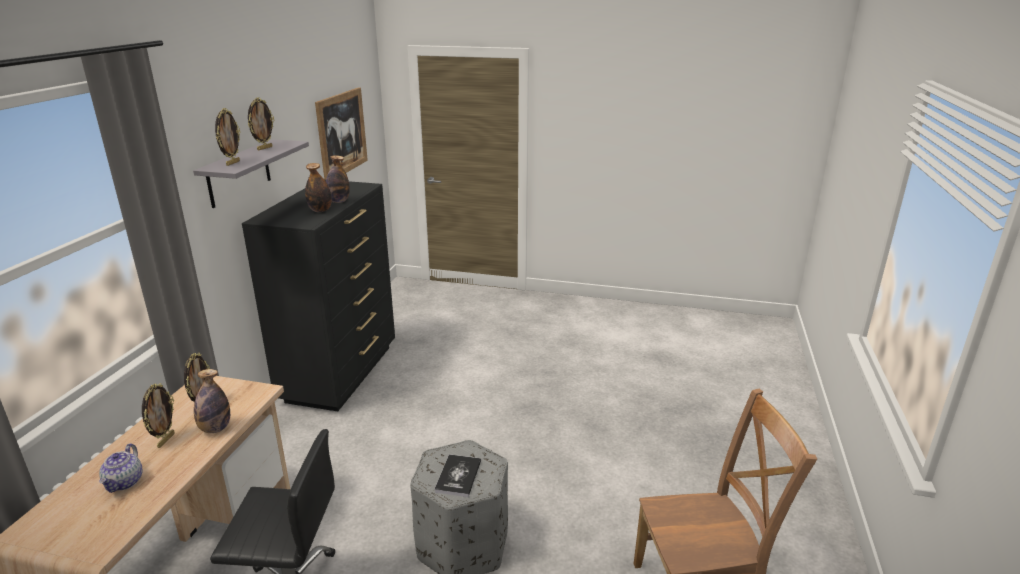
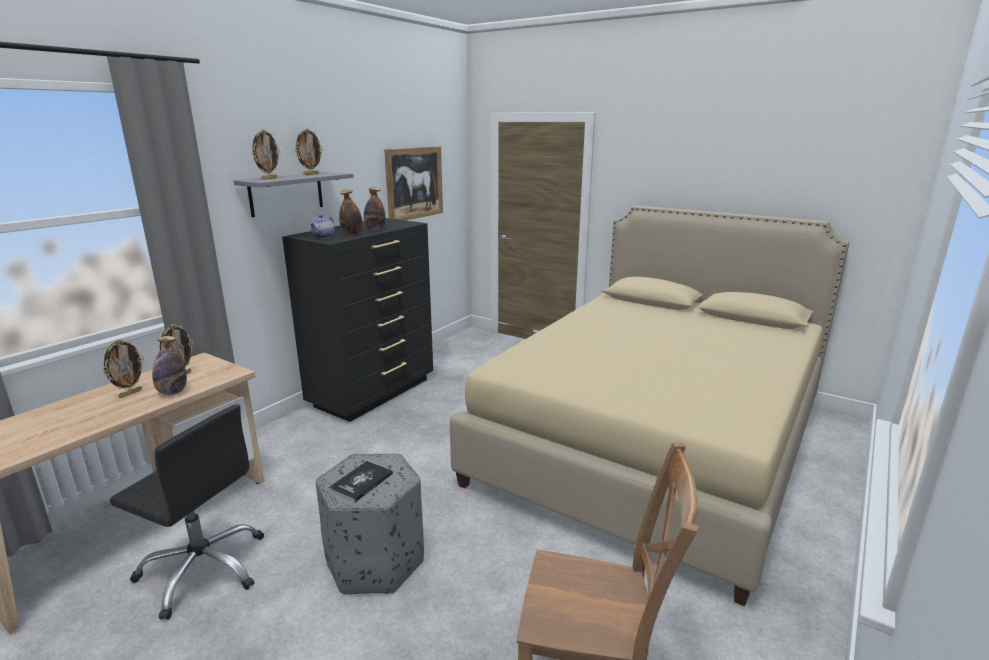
camera: 20 degrees right, 5 degrees down
(125, 482) = (71, 417): teapot -> teapot (323, 236)
(639, 373) = (653, 442): none -> beige bed

